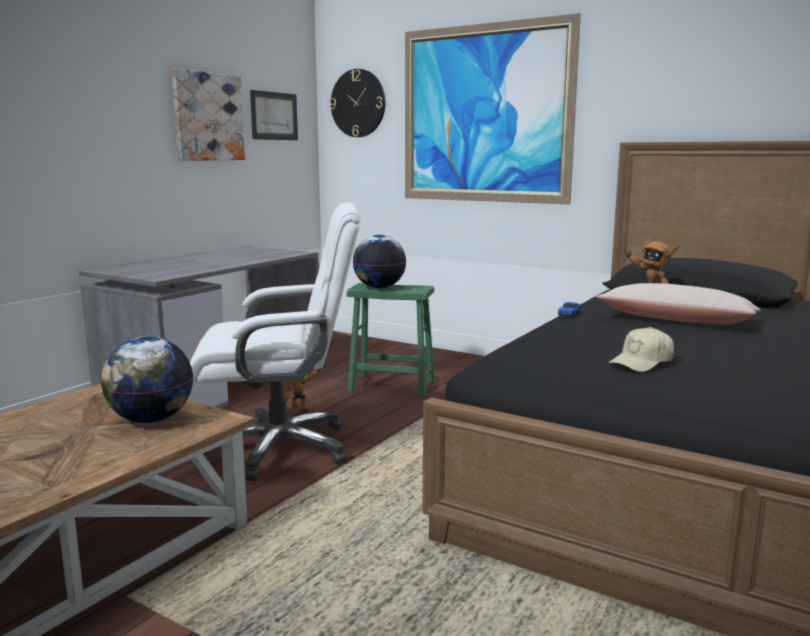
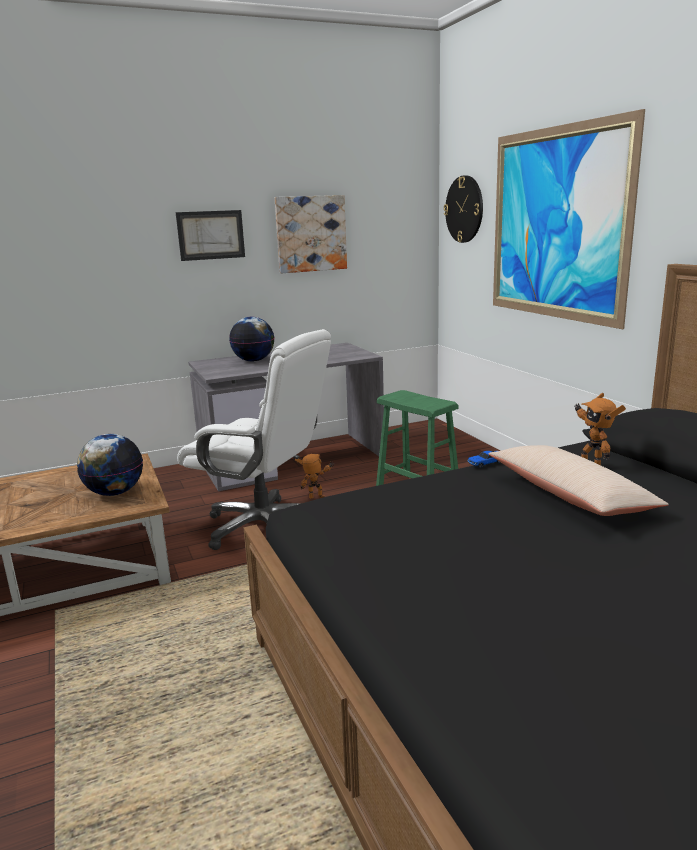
camera: 35 degrees right, 5 degrees up
(274, 116) = (384, 226): picture -> picture (211, 235)
(379, 287) = (406, 398): globe -> globe (254, 360)
(642, 362) = (411, 541): beige cap -> none

